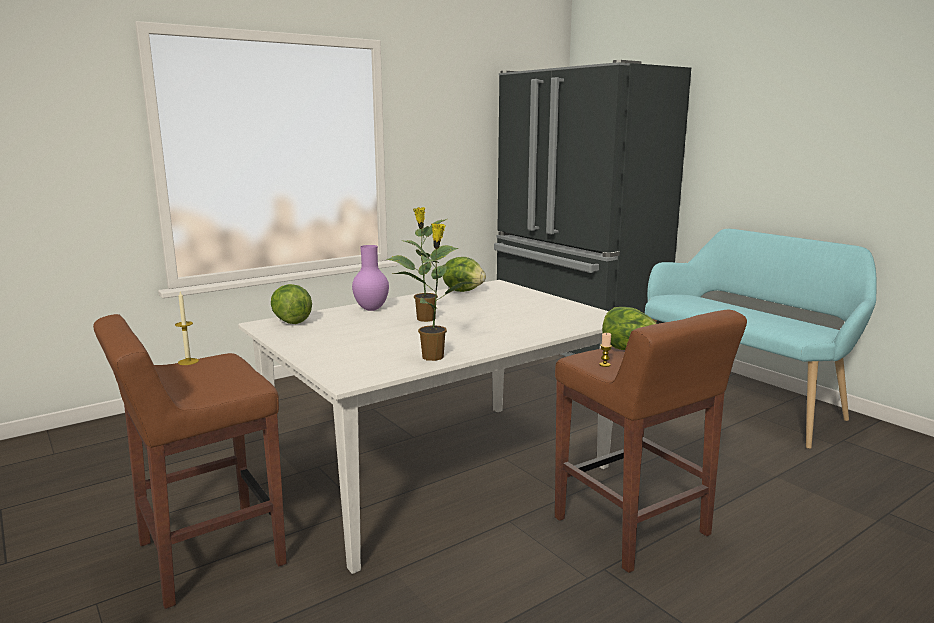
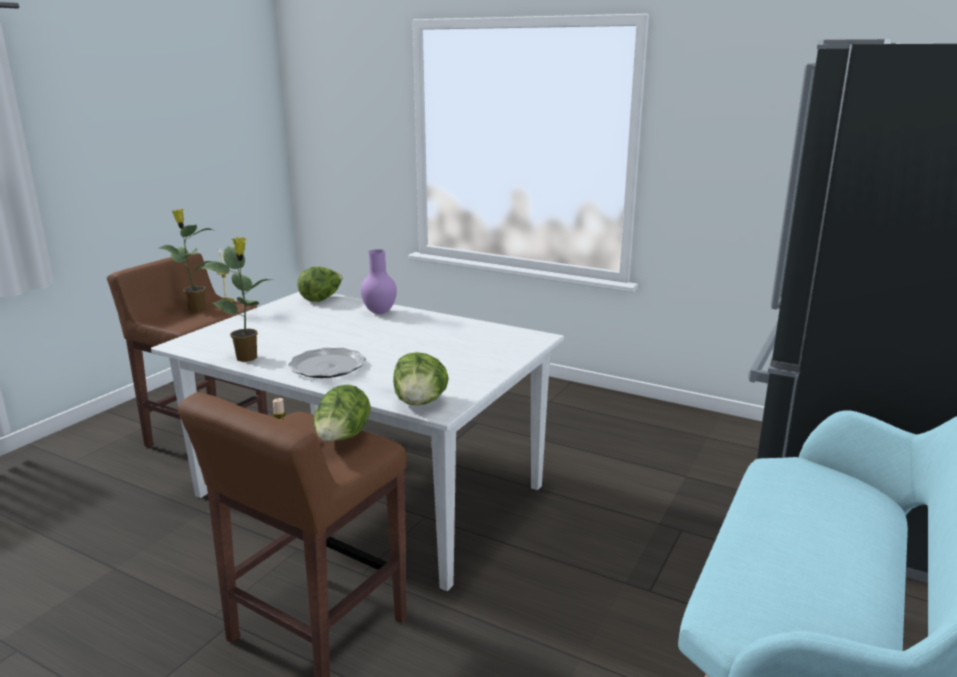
camera: 65 degrees right, 5 degrees up
(425, 319) = (361, 335): potted plant -> potted plant (196, 309)
(464, 290) = (487, 329): lettuce -> lettuce (420, 402)
(490, 334) = (327, 366): none -> plate

